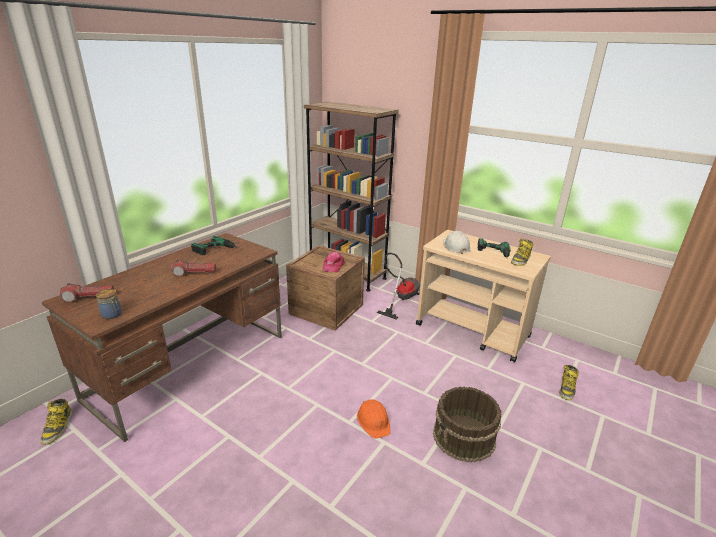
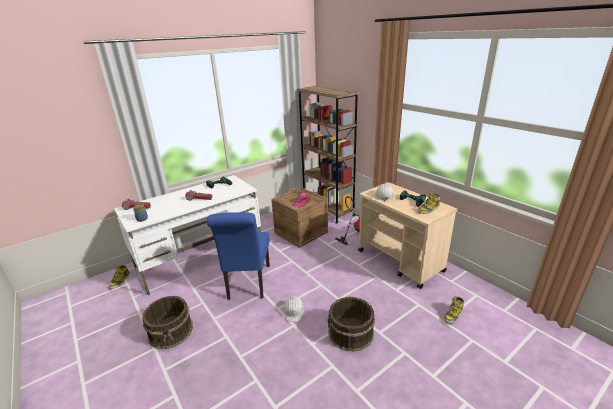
camera: 20 degrees right, 0 degrees up
(191, 365) = (201, 257): brown desk -> white desk
(197, 493) = (171, 331): none -> brown bucket
(287, 394) = (248, 284): none -> blue chair
(373, 421) = (294, 311): orange hard hat -> white hard hat

